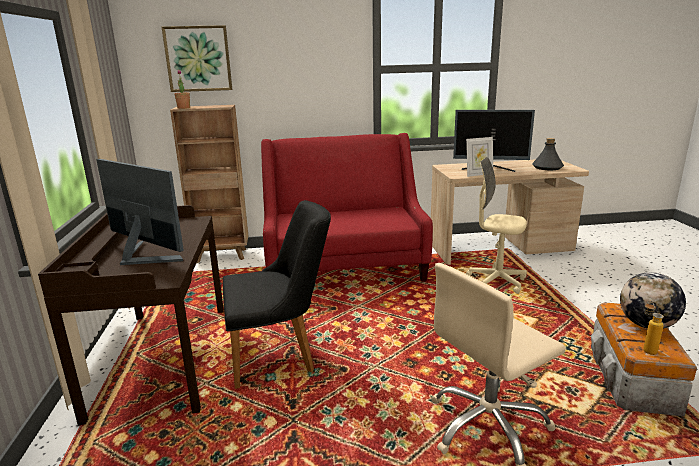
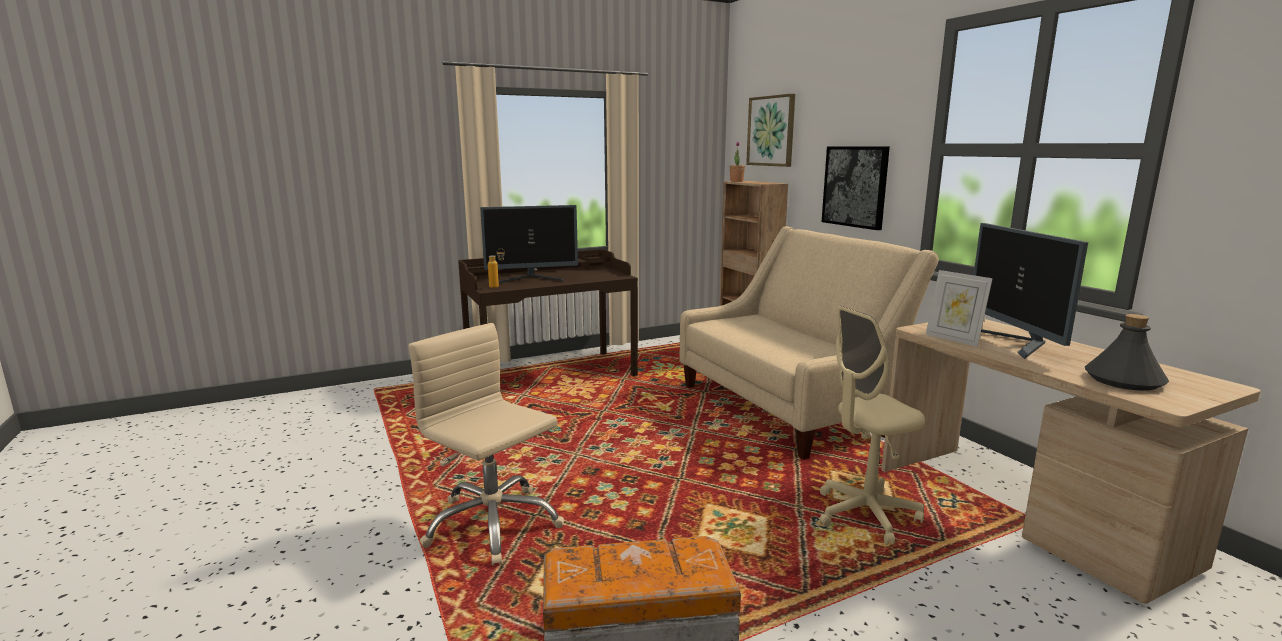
camera: 70 degrees right, 5 degrees down
(143, 256) = (532, 279): monitor -> monitor turned 60 degrees clockwise
(280, 355) = (575, 412): black chair -> none
(309, 100) = (855, 186): none -> picture
(344, 267) = (788, 407): red sofa -> beige sofa
(496, 281) = (865, 515): beige office chair -> beige office chair turned 120 degrees counterclockwise
(646, 325) = (651, 572): globe -> none
(646, 348) = (574, 563): bottle -> bottle (498, 286)

